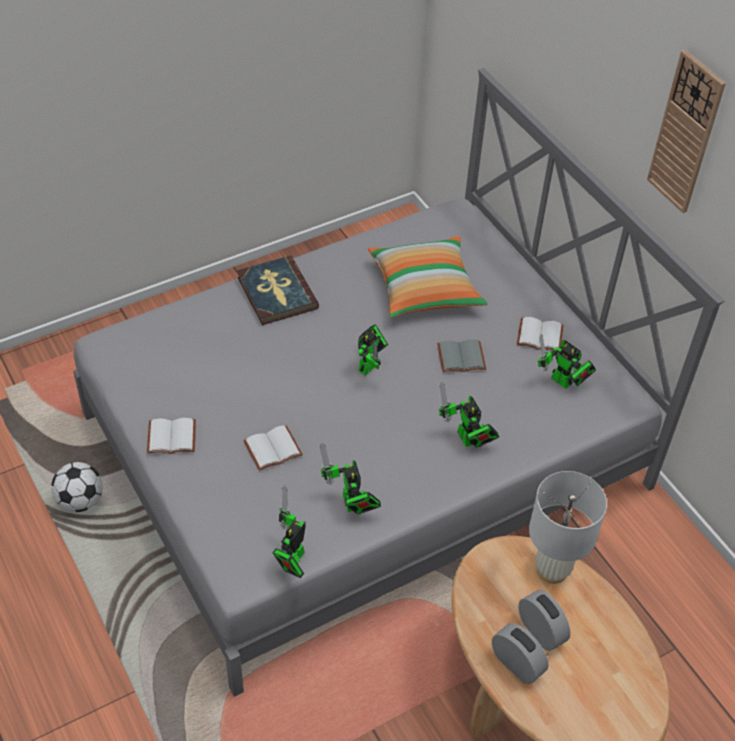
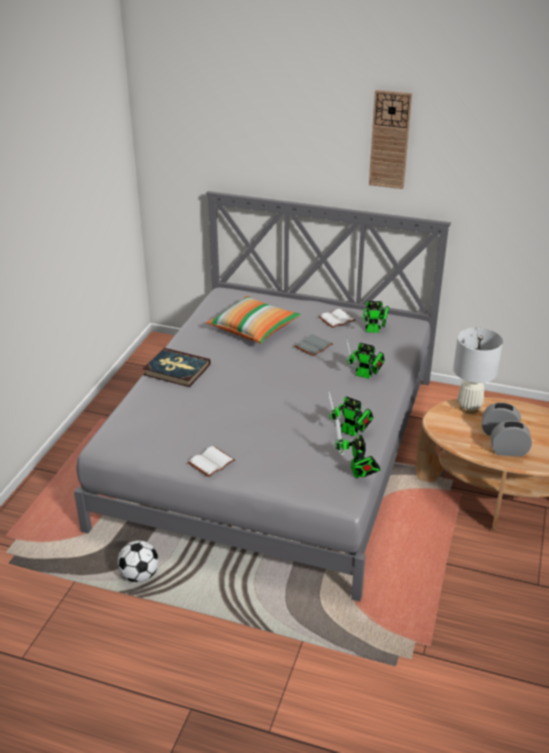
camera: 40 degrees left, 15 degrees down
(272, 450) = (276, 435): white book -> none
(370, 365) = (274, 372): toy robot -> none

